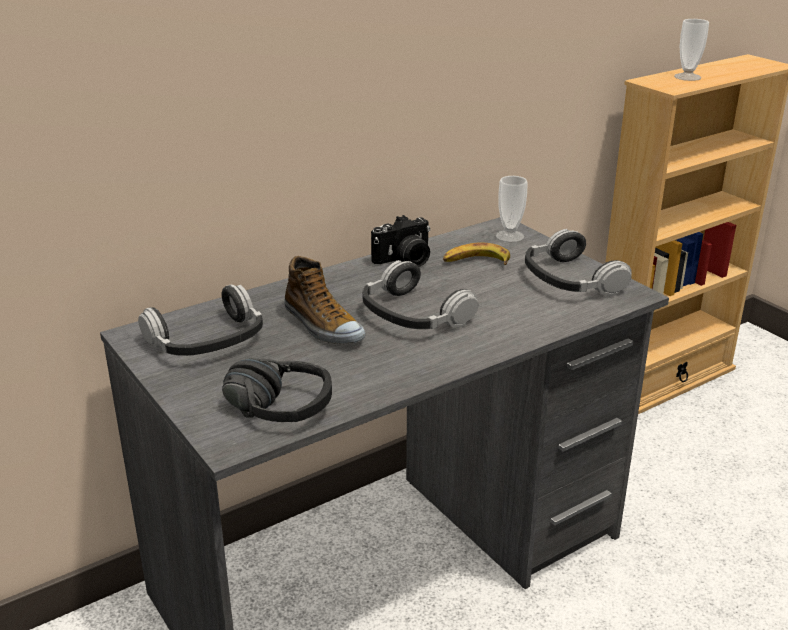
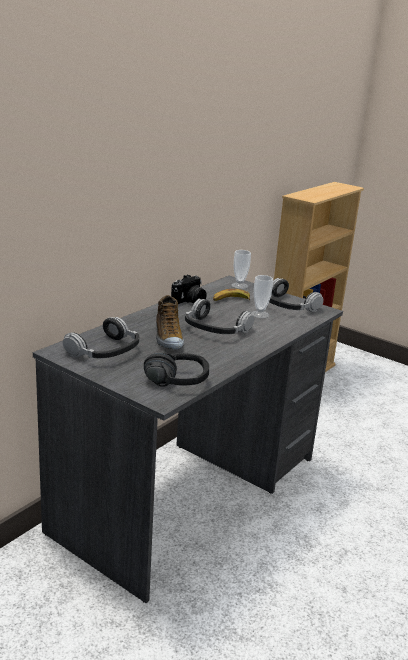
camera: 20 degrees left, 5 degrees down
(322, 325) = (168, 338): shoe -> shoe turned 45 degrees clockwise
(687, 77) = (314, 193): cup -> cup (260, 314)

